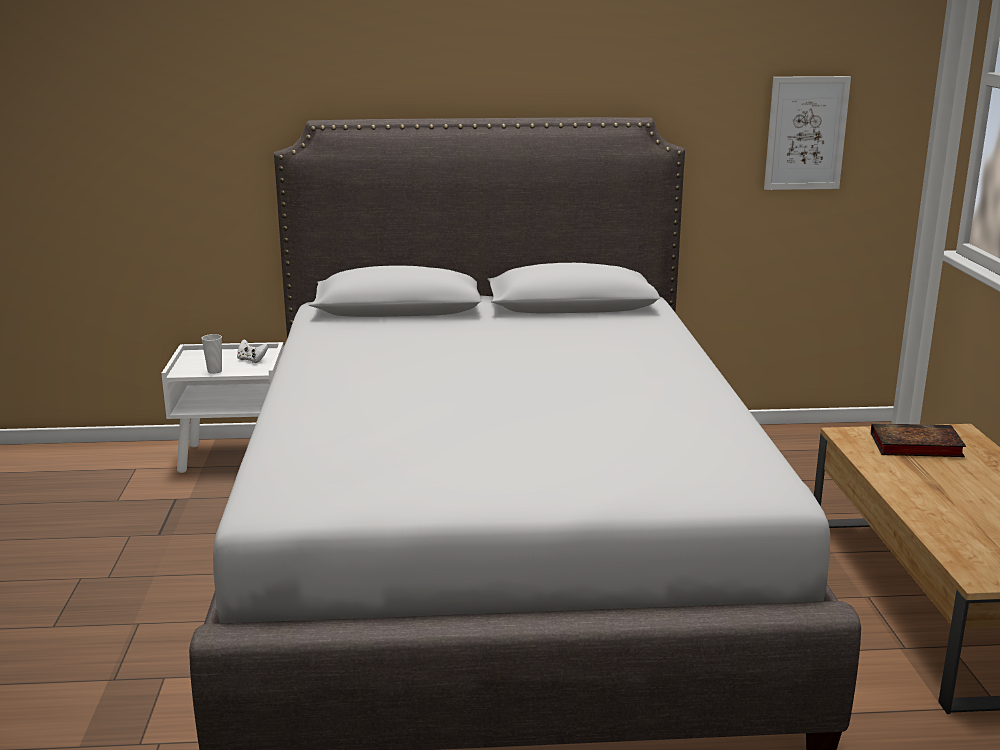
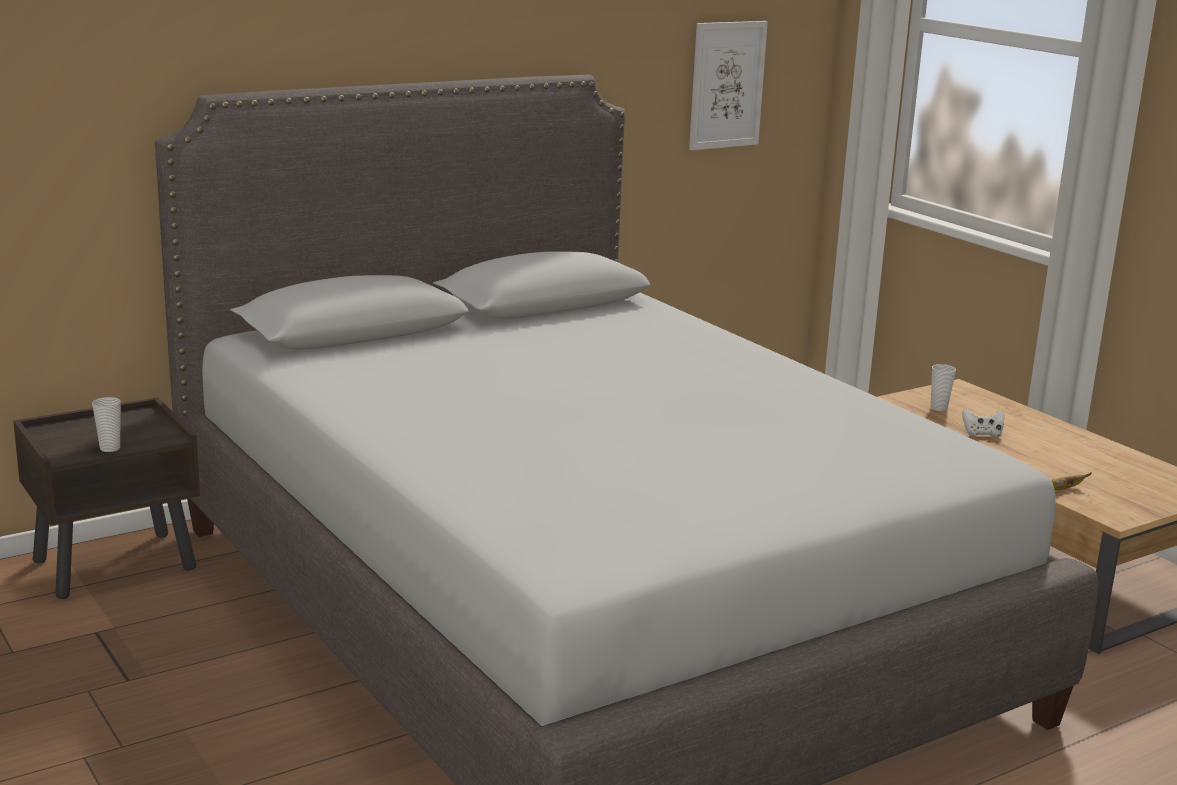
camera: 30 degrees left, 0 degrees up
(235, 457) = (116, 564): white nightstand -> brown nightstand
(252, 360) = (141, 426): white game controller -> white game controller (982, 434)
(914, 446) = (938, 408): book -> cup
(953, 541) = (1063, 489): none -> banana

